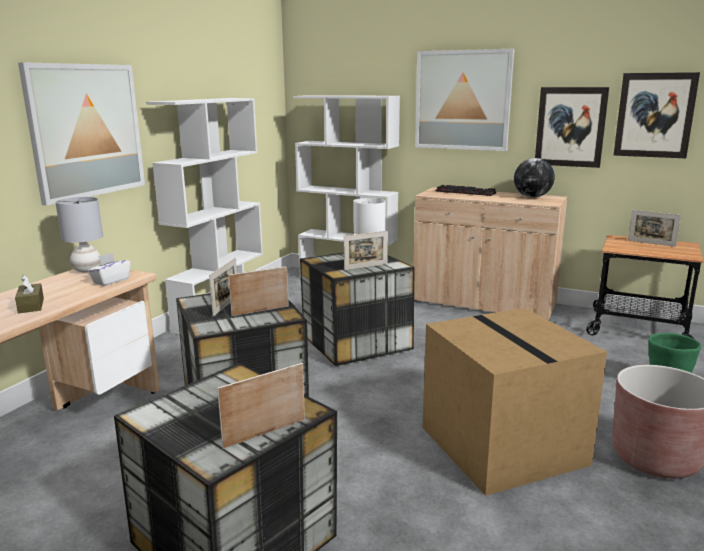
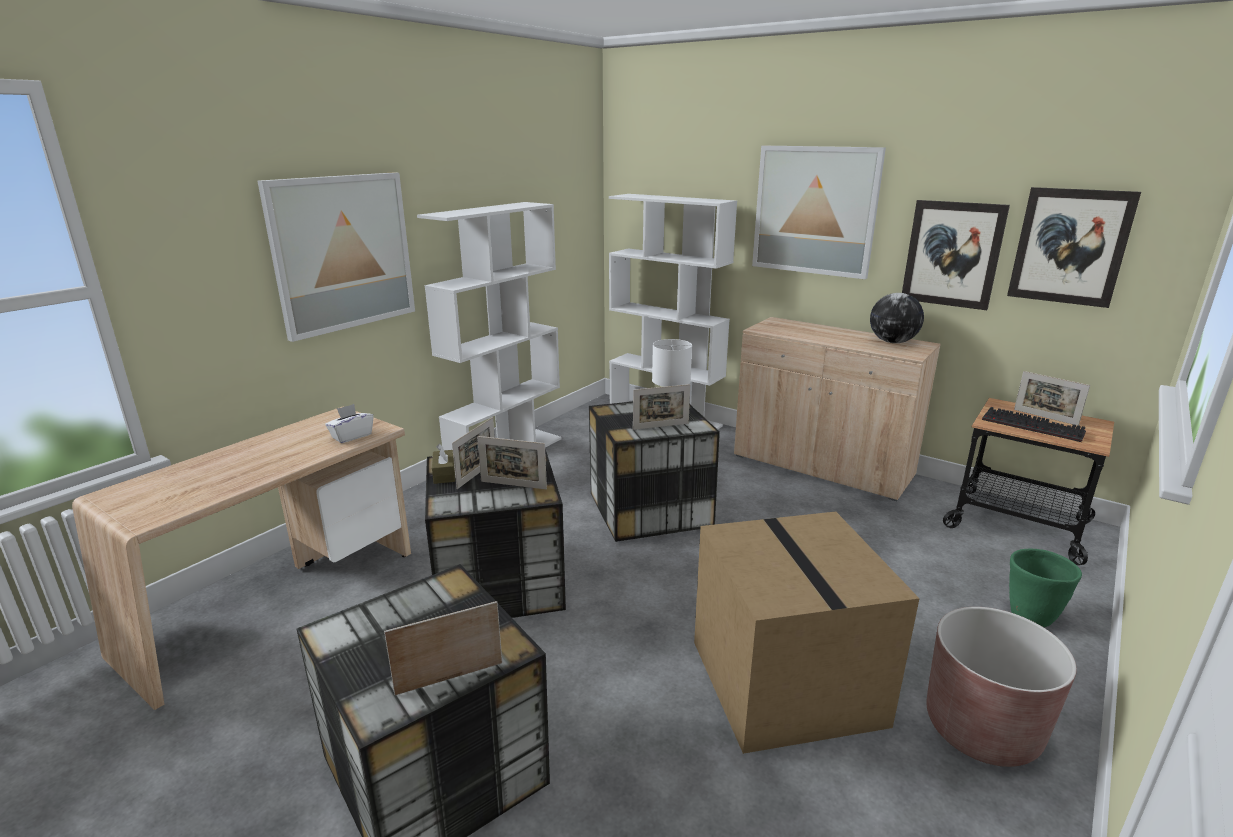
camera: 10 degrees right, 5 degrees up
(31, 305) = (255, 466): brown tissue box -> brown tissue box (444, 474)
(87, 270) = (333, 416): grey table lamp -> none
(260, 311) = (513, 485): picture frame -> picture frame turned 150 degrees counterclockwise
(466, 192) = (810, 328): keyboard -> keyboard (1034, 426)

